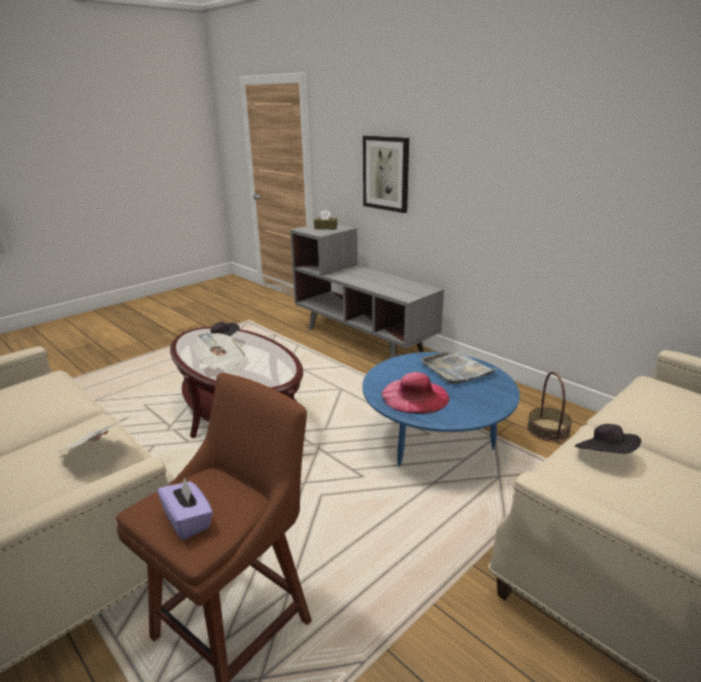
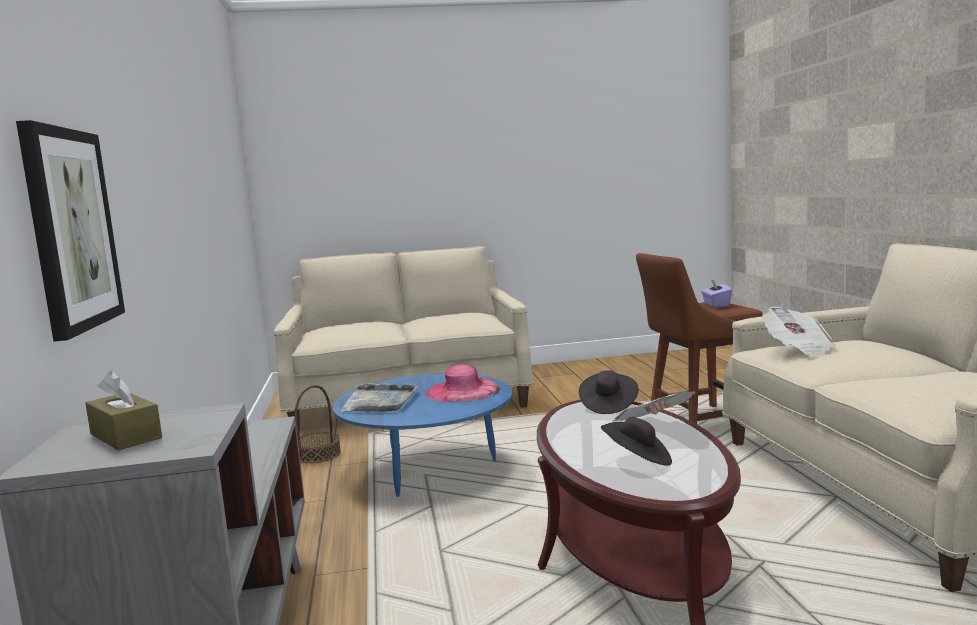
camera: 145 degrees left, 15 degrees down
(605, 456) = (448, 322): black hat -> black hat (608, 405)

